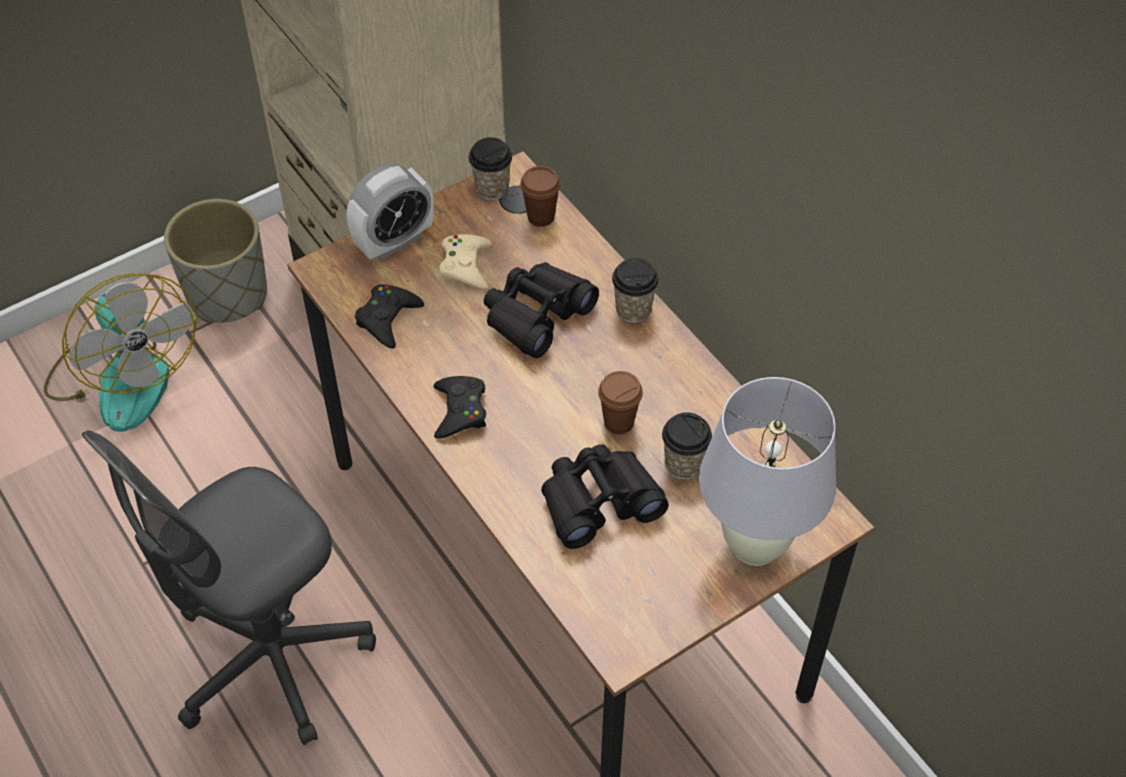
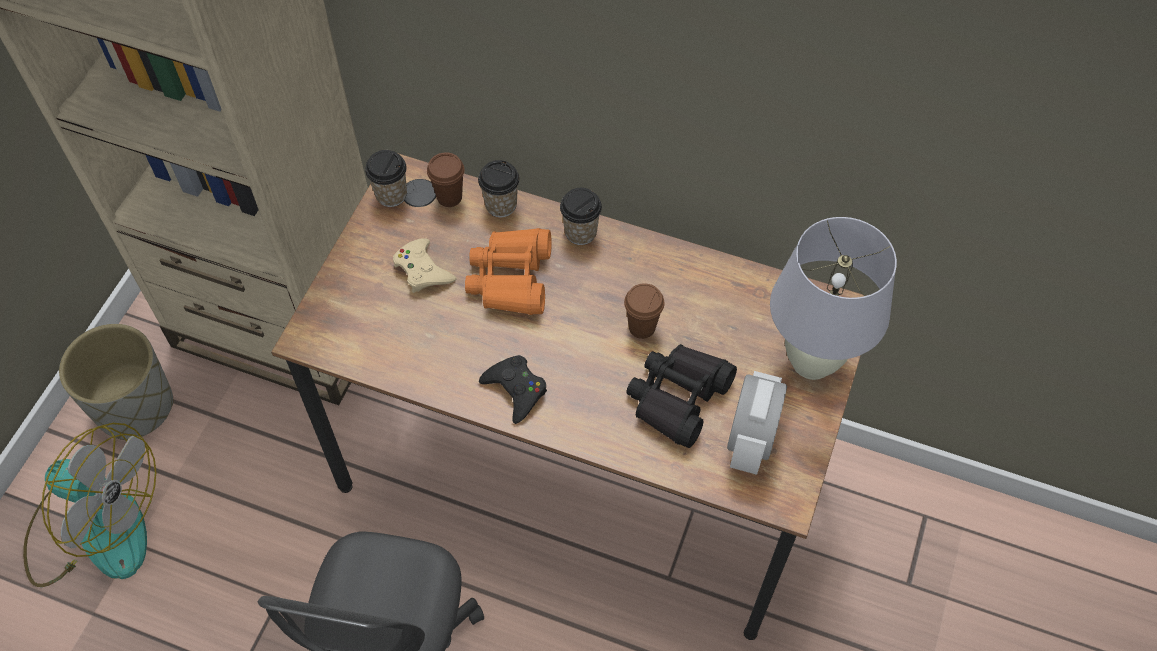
camera: 35 degrees left, 5 degrees up
(387, 319) = (395, 349): black game controller -> none
(394, 241) = (346, 282): alarm clock -> alarm clock (750, 441)
(536, 315) = (511, 278): black binoculars -> orange binoculars
(683, 464) = (714, 331): cup -> cup (501, 205)

